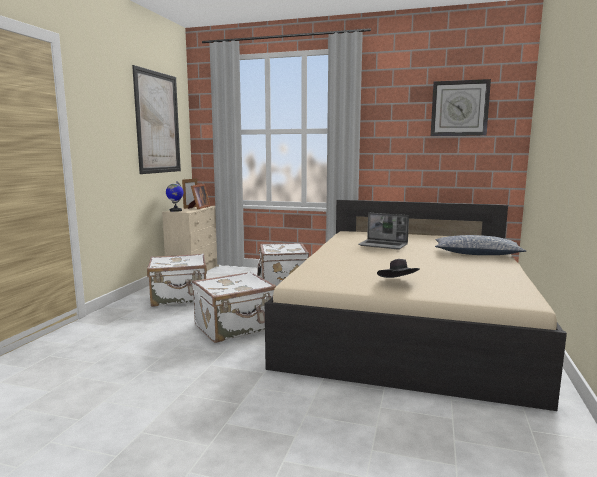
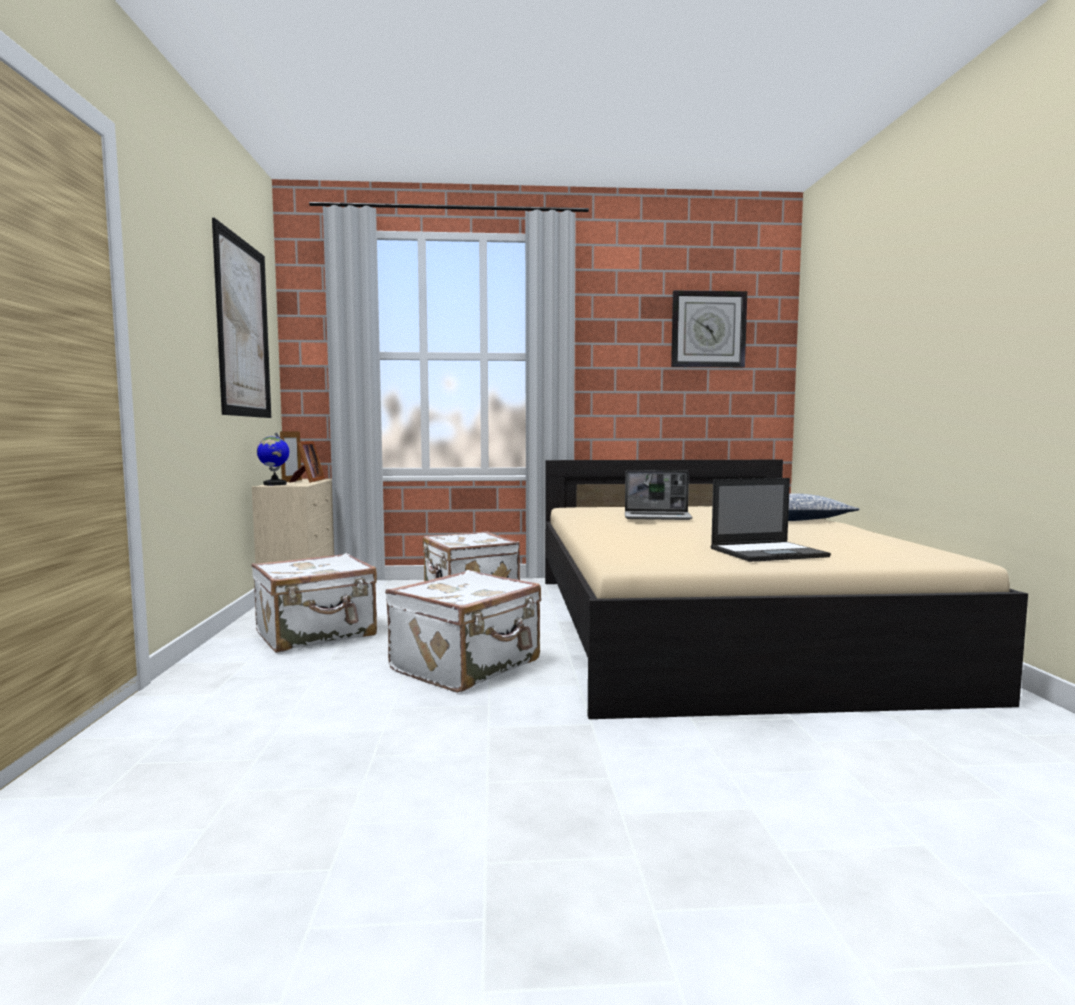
camera: 20 degrees left, 5 degrees down
(398, 282) = (769, 552): black hat -> laptop

